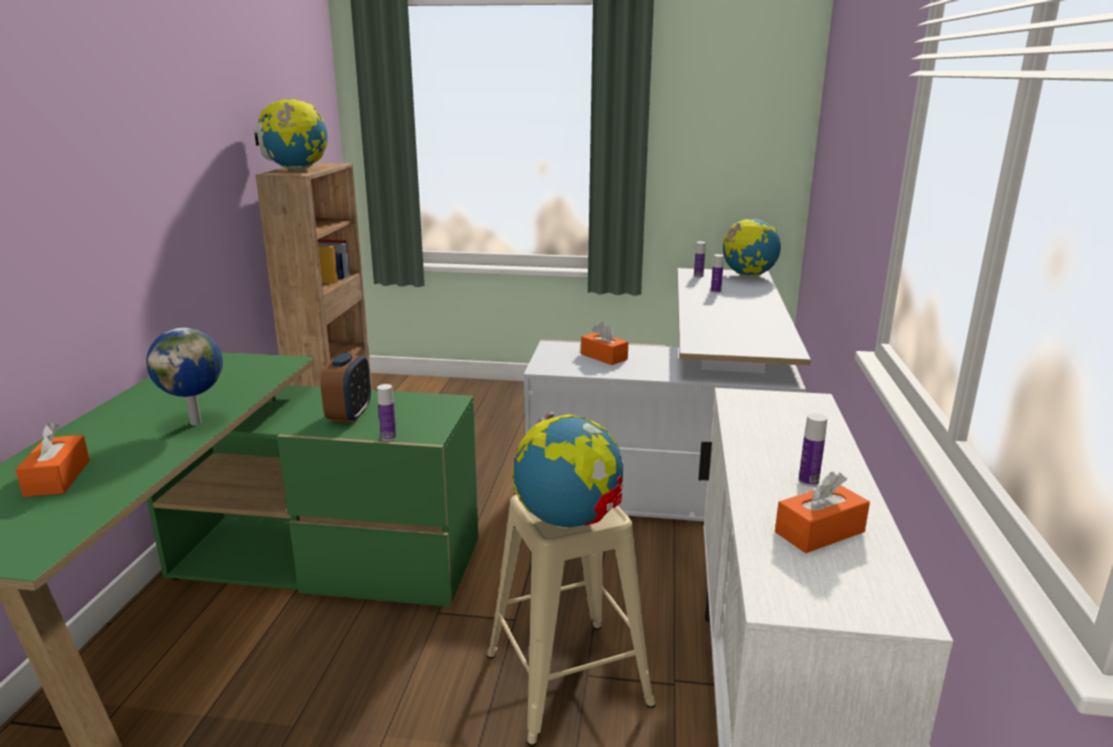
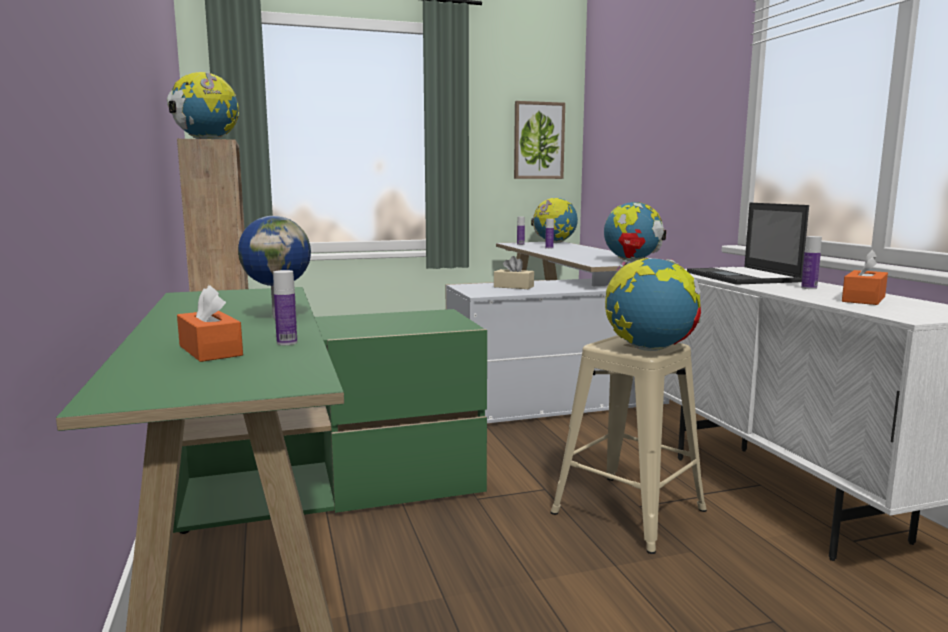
camera: 25 degrees left, 10 degrees down
(349, 415) = (371, 325): alarm clock -> none
(388, 437) = (432, 330): bottle -> bottle (287, 343)
(604, 357) = (513, 287): orange tissue box -> beige tissue box
(750, 138) = (538, 140): none -> picture
(757, 344) = (632, 261): none -> globe
(780, 430) = (743, 277): none -> laptop

